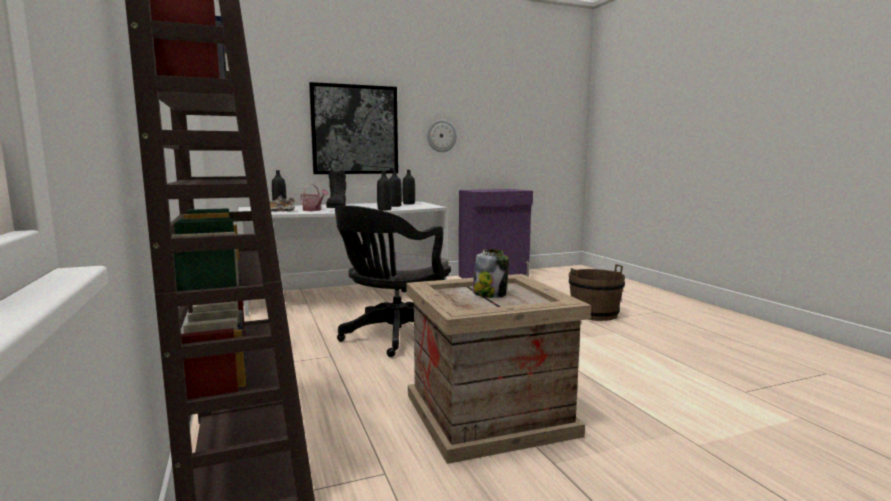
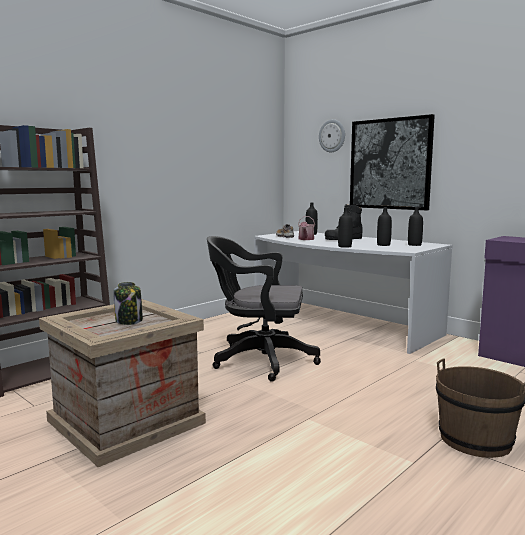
camera: 65 degrees right, 0 degrees up
(441, 136) = (487, 167): wall clock -> wall clock (332, 136)

